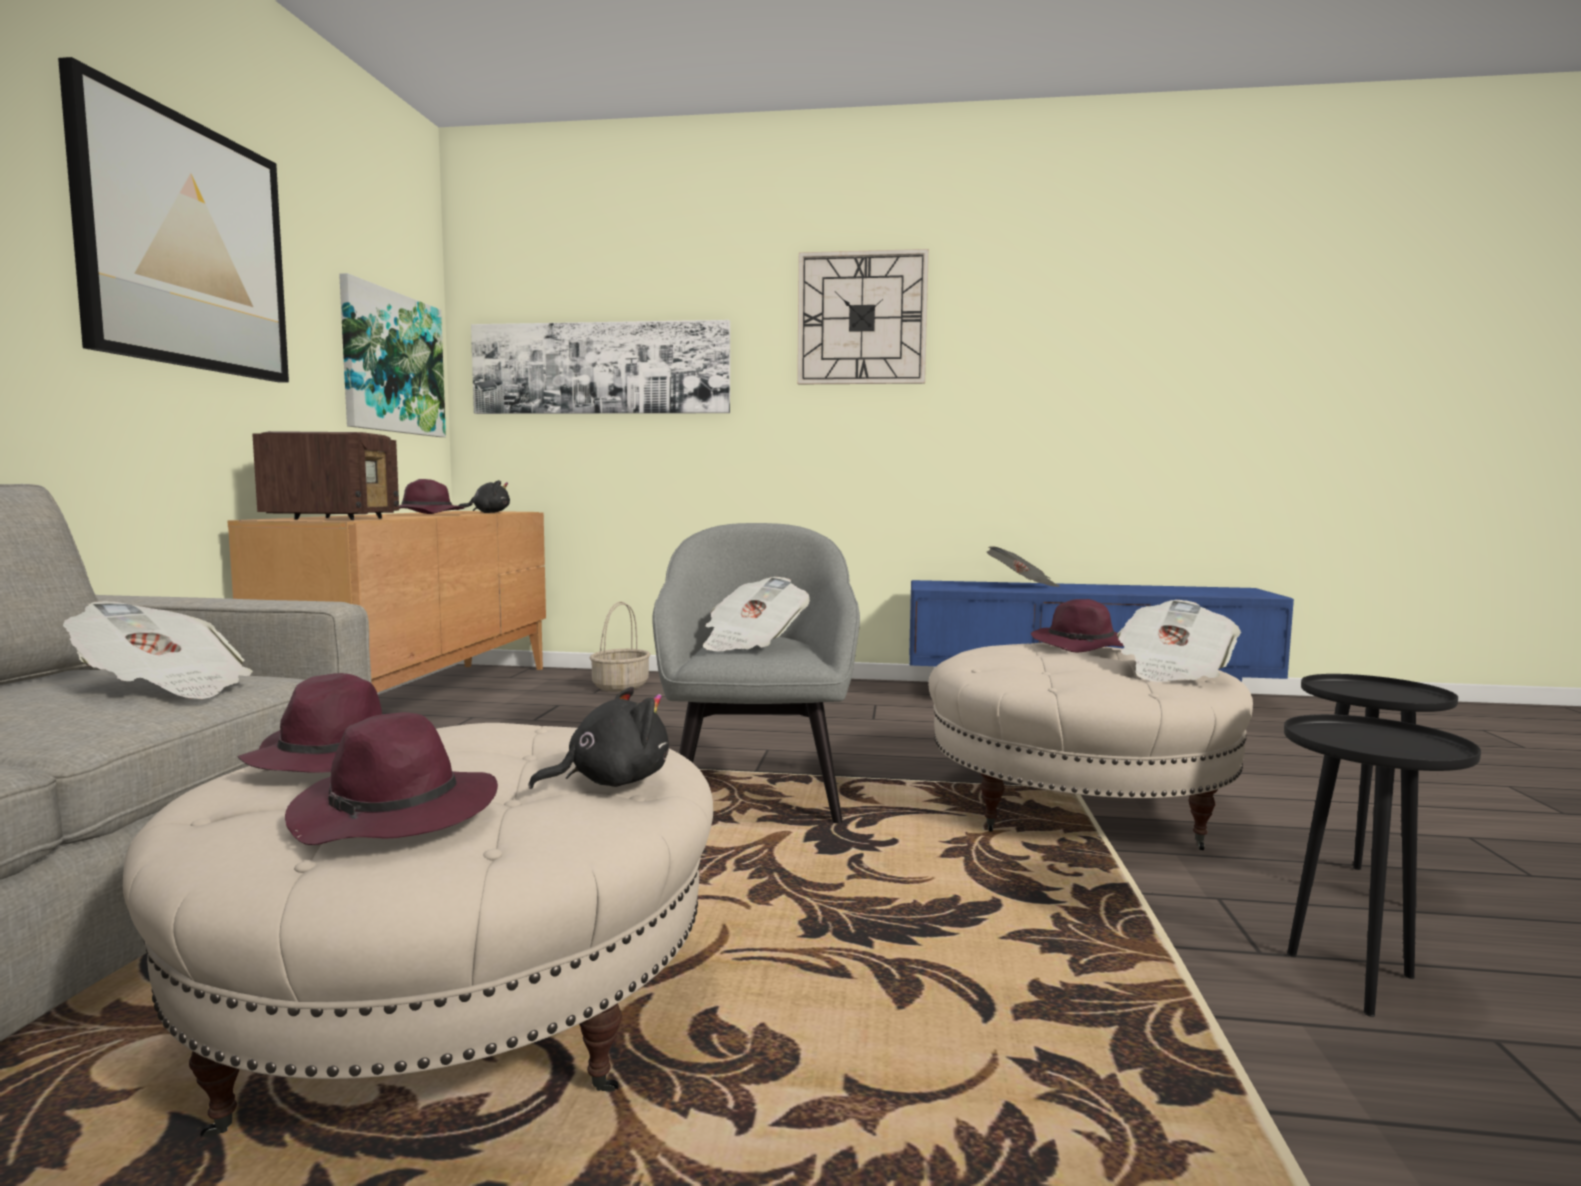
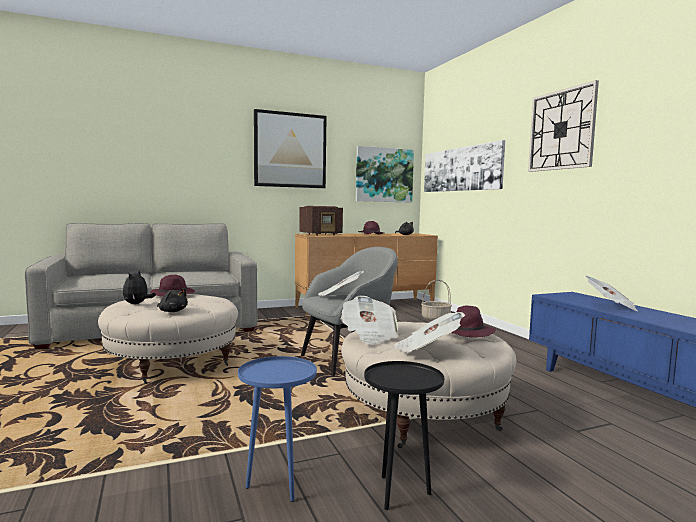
camera: 60 degrees right, 0 degrees up
(165, 689) = (201, 276): newspaper -> newspaper (369, 336)
(397, 814) = (137, 304): purple hat -> plush toy
(1355, 980) = (277, 485): black side table -> blue side table

